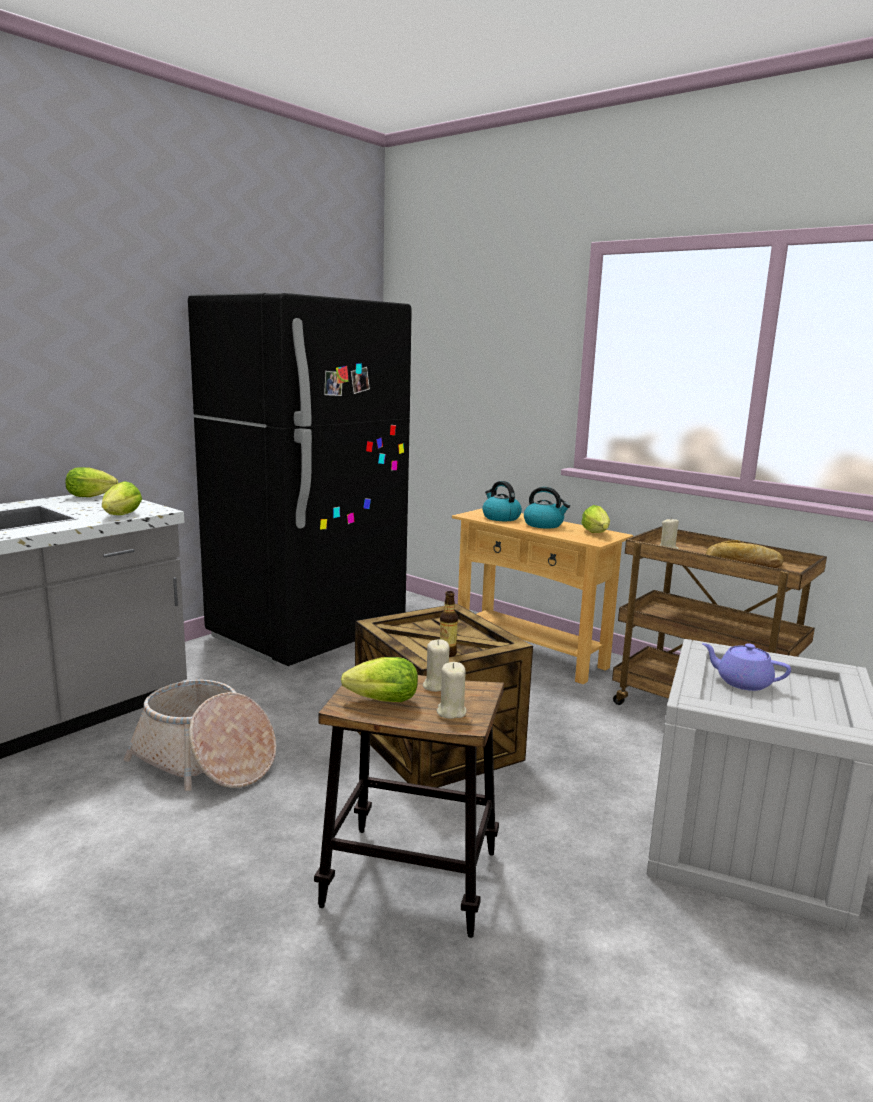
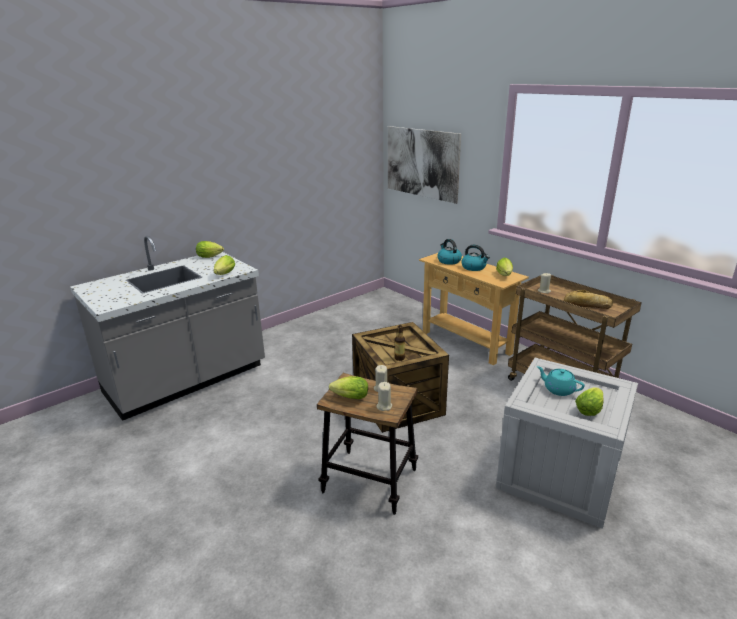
camera: 10 degrees right, 10 degrees up
(206, 761) = (273, 407): basket -> none
(308, 634) = (336, 325): black fridge -> none
(447, 375) = (422, 163): none -> picture
(742, 682) = (558, 389): purple teapot -> turquoise teapot
(808, 708) = (590, 409): none -> lettuce

